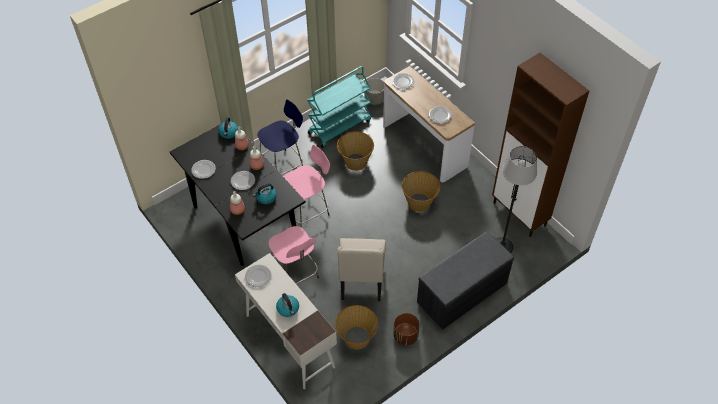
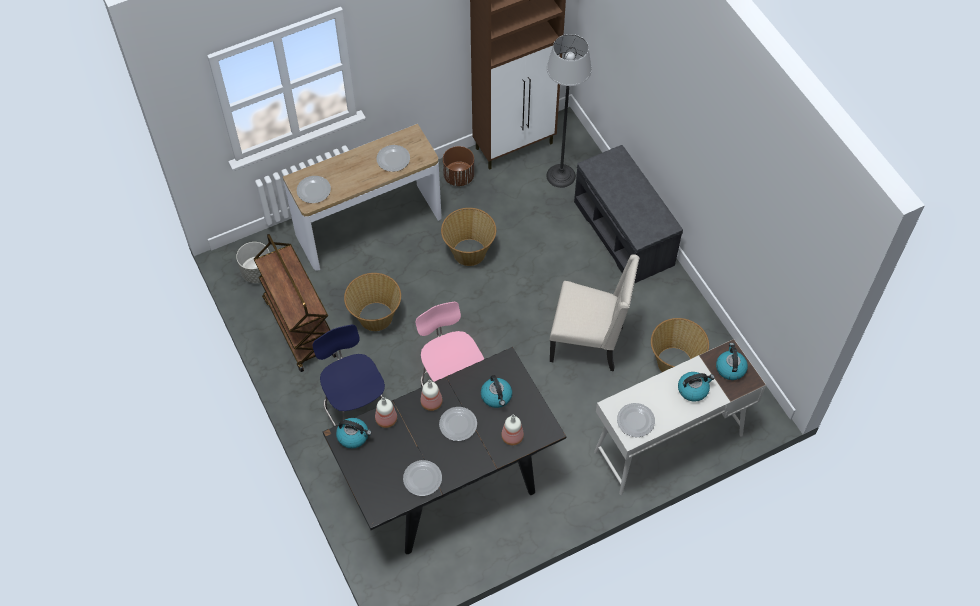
camera: 80 degrees left, 5 degrees up
(295, 274) = (562, 423): pink stool -> none
(310, 331) = (730, 368): none -> kettle
(339, 126) = (299, 327): turquoise cart -> brown cart
(405, 336) = (678, 306): brown planter -> brown planter (459, 176)

